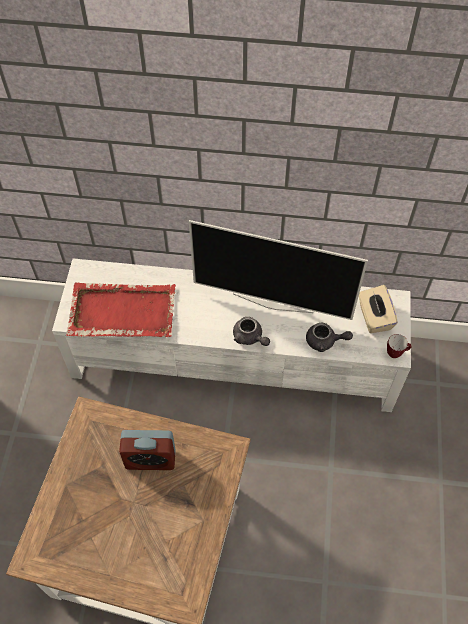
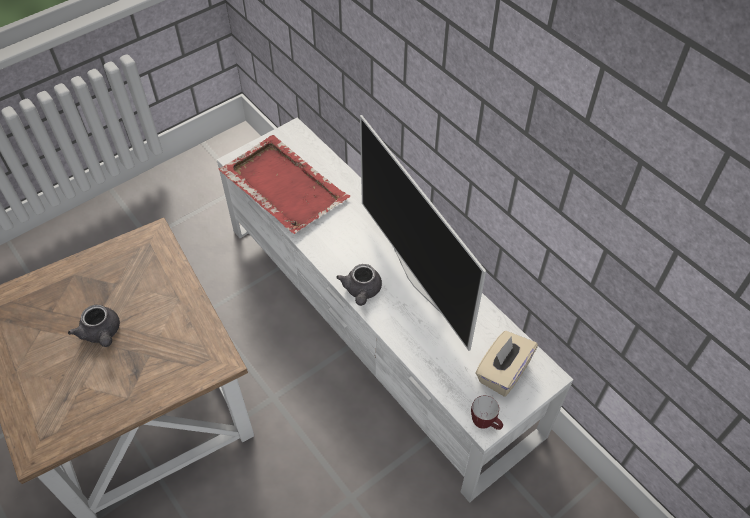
camera: 45 degrees right, 5 degrees down
(150, 459) = (152, 311): alarm clock -> none
(325, 341) = (426, 352): grey teapot -> grey teapot (102, 334)

